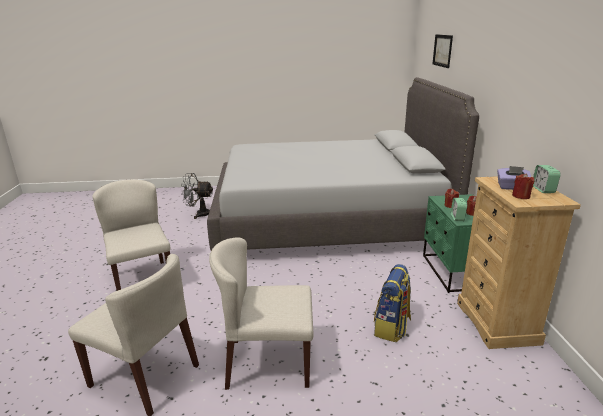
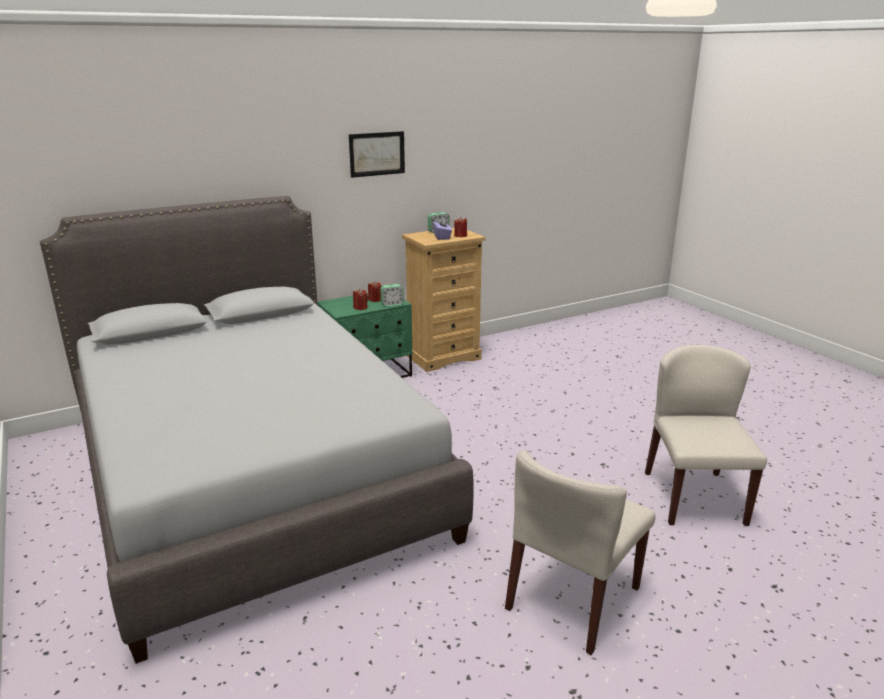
camera: 115 degrees left, 0 degrees up
(199, 214) = (265, 671): grey fan -> none
(268, 363) = (598, 439): beige chair -> none
(392, 328) = (491, 394): backpack -> none
(442, 50) = (122, 158): picture -> picture (377, 154)

